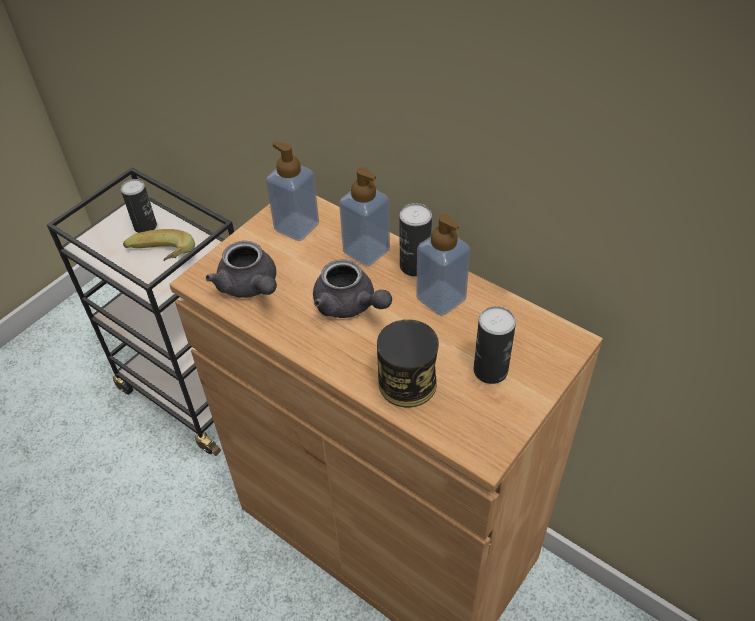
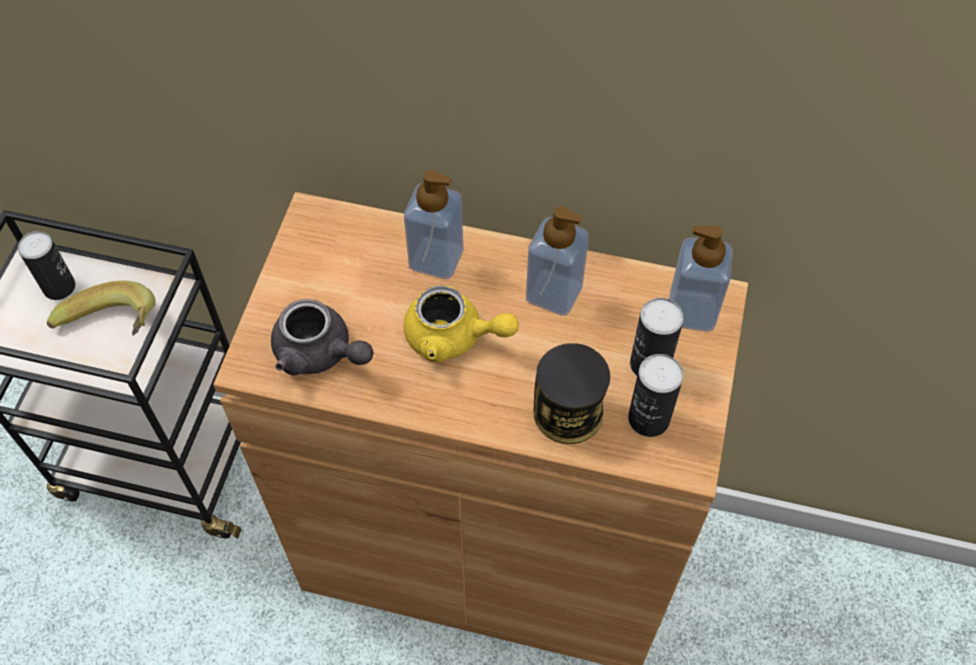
camera: 25 degrees left, 10 degrees up
(296, 227) = (333, 252): soap dispenser -> soap dispenser (691, 311)
(350, 306) = (454, 337): grey teapot -> yellow teapot
(415, 266) = (503, 260): can -> can (648, 418)

